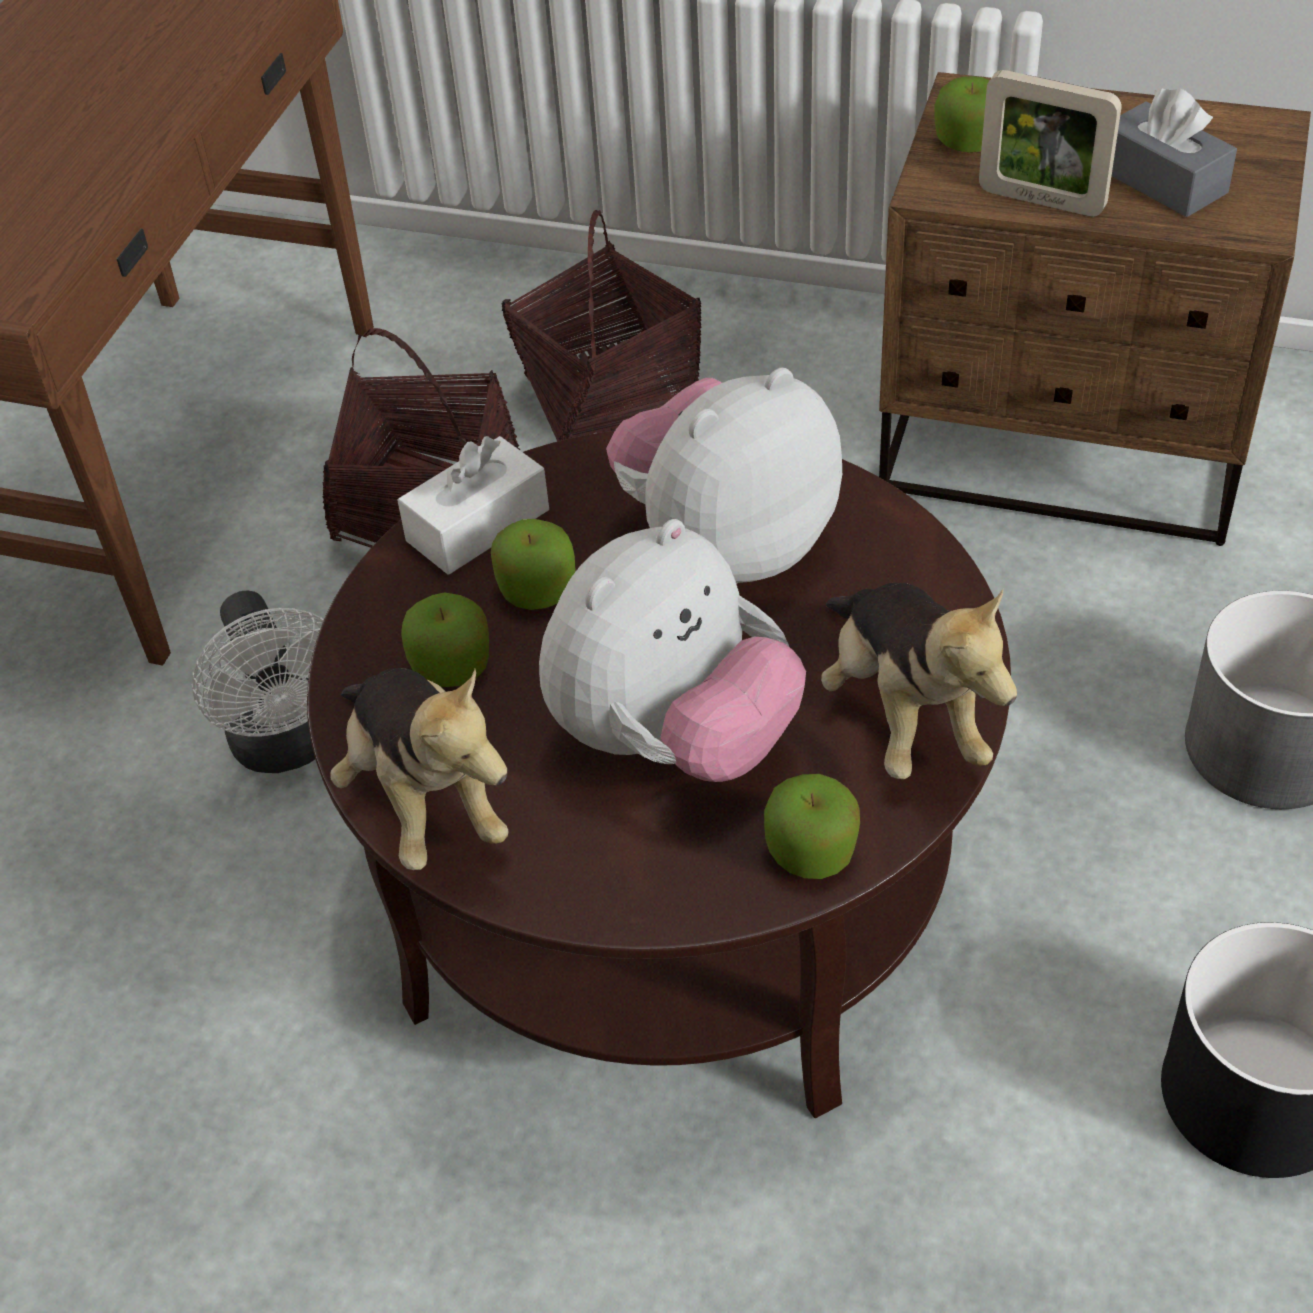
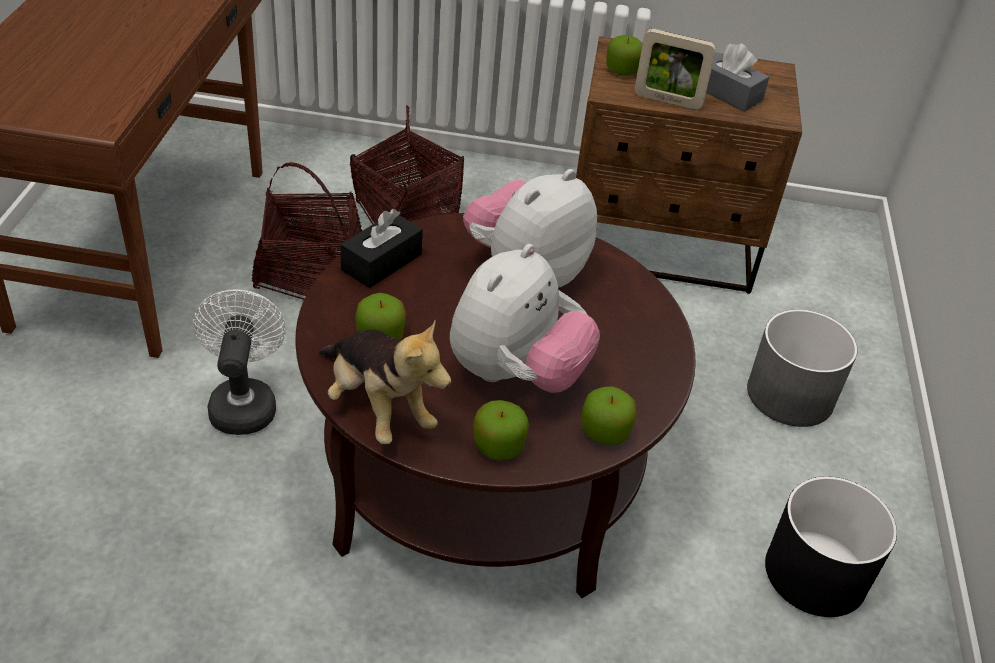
camera: 15 degrees left, 5 degrees down
(290, 746) = (243, 402): white fan -> white fan turned 150 degrees counterclockwise
(478, 525) = (381, 262): white tissue box -> black tissue box
(537, 589) = (422, 296): apple -> apple (498, 446)
(903, 713) = (640, 359): plush toy -> none

